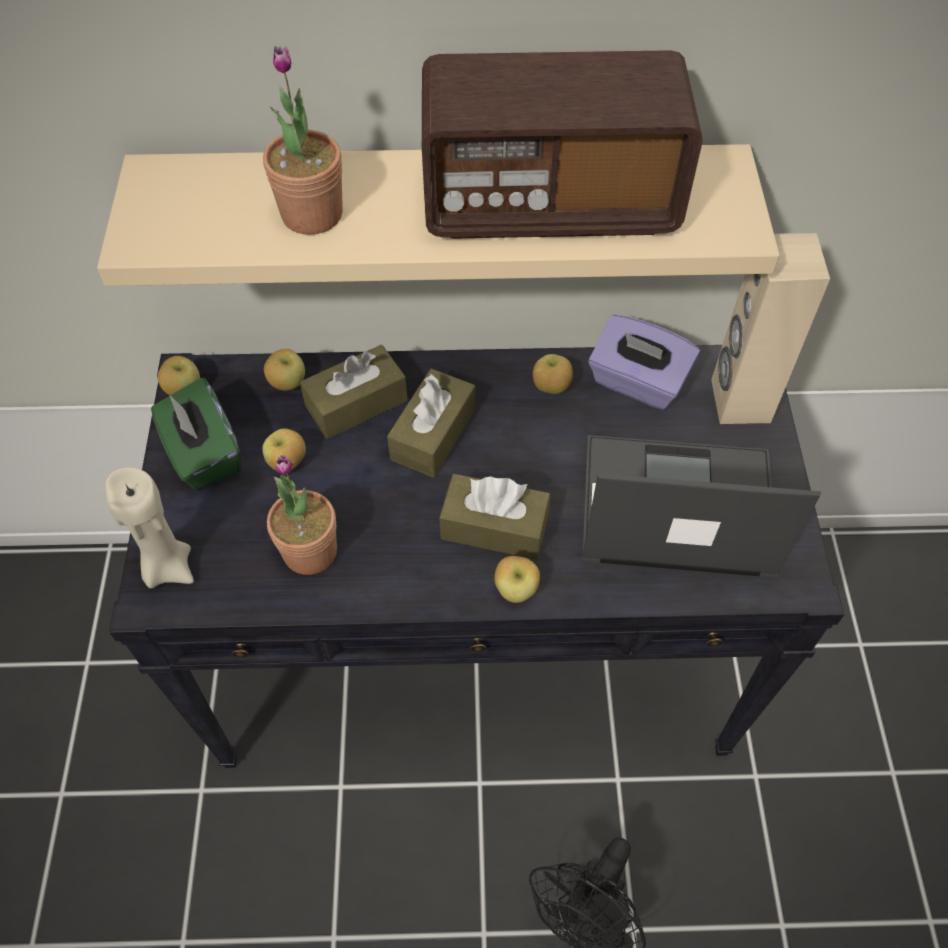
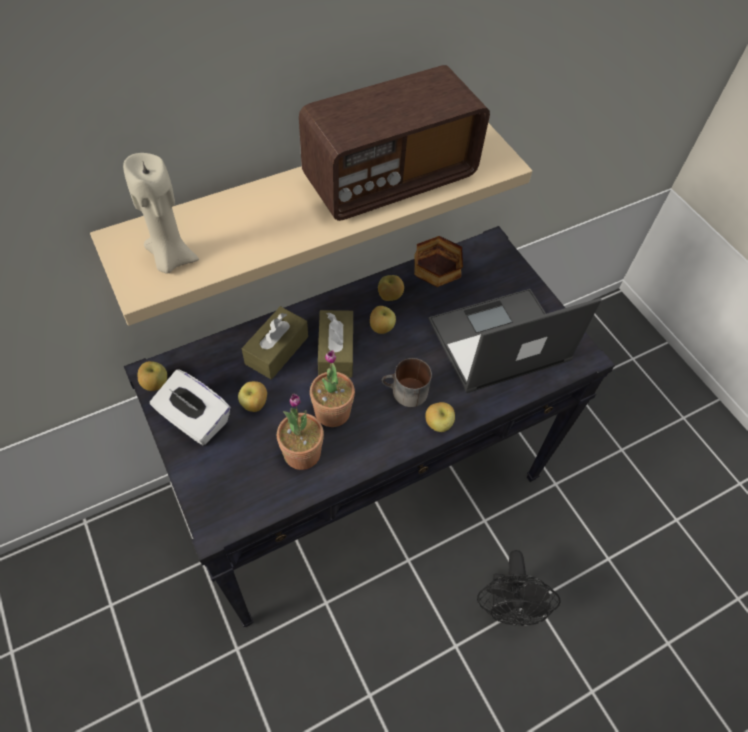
camera: 30 degrees left, 0 degrees up
(167, 567) = (214, 502): beige candle -> beige candle (171, 259)
(203, 454) = (194, 420): green tissue box -> white tissue box
(288, 383) = (224, 353): apple -> apple (381, 328)
(312, 214) = (248, 232): potted plant -> potted plant (332, 412)
(494, 527) = (404, 393): brown tissue box -> mug
(637, 382) = (437, 276): purple tissue box -> bowl
(739, 401) = (498, 267): beige speaker -> none

